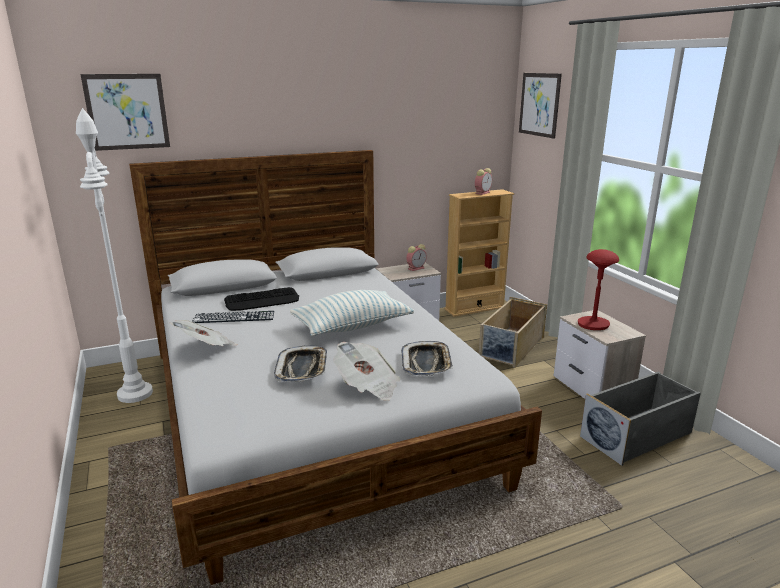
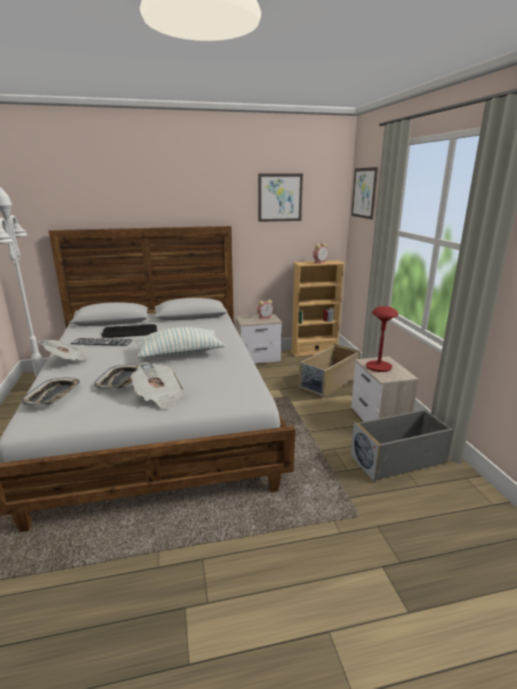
camera: 10 degrees right, 0 degrees up
(127, 112) = (47, 193): picture -> picture (280, 197)
(426, 363) = (215, 384): tray -> tray (53, 395)

